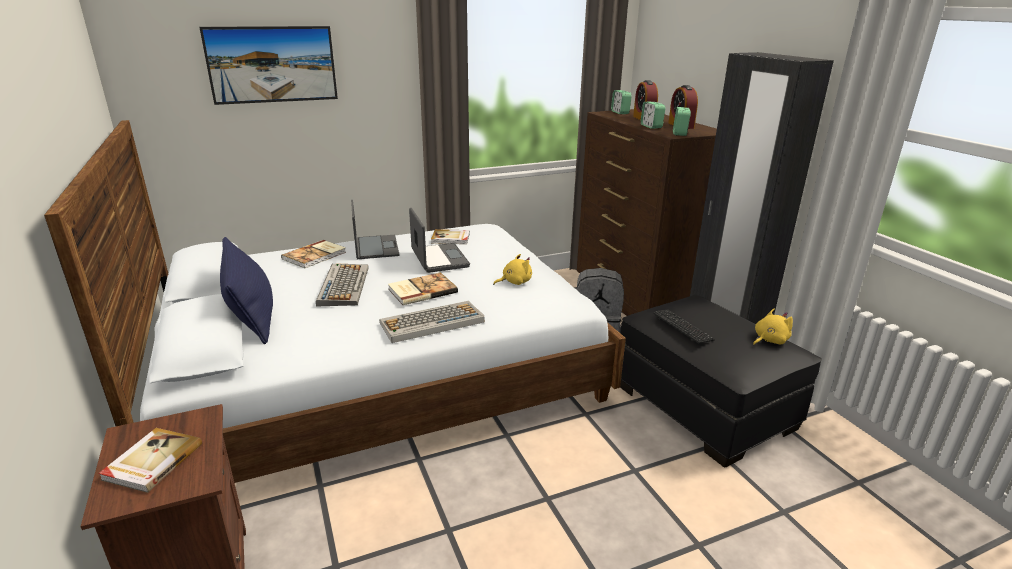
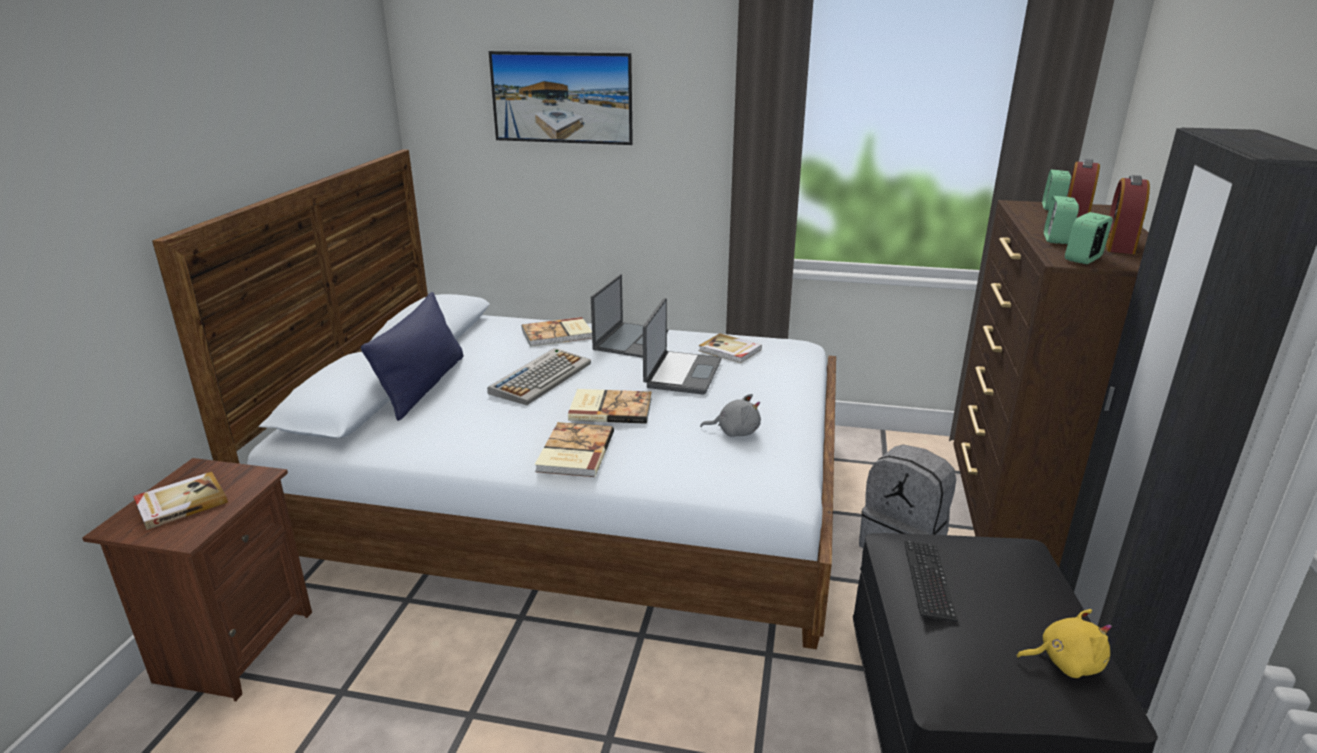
camera: 35 degrees right, 0 degrees up
(431, 323) = (573, 452): keyboard -> book
(514, 282) = (735, 432): yellow plush toy -> grey plush toy

